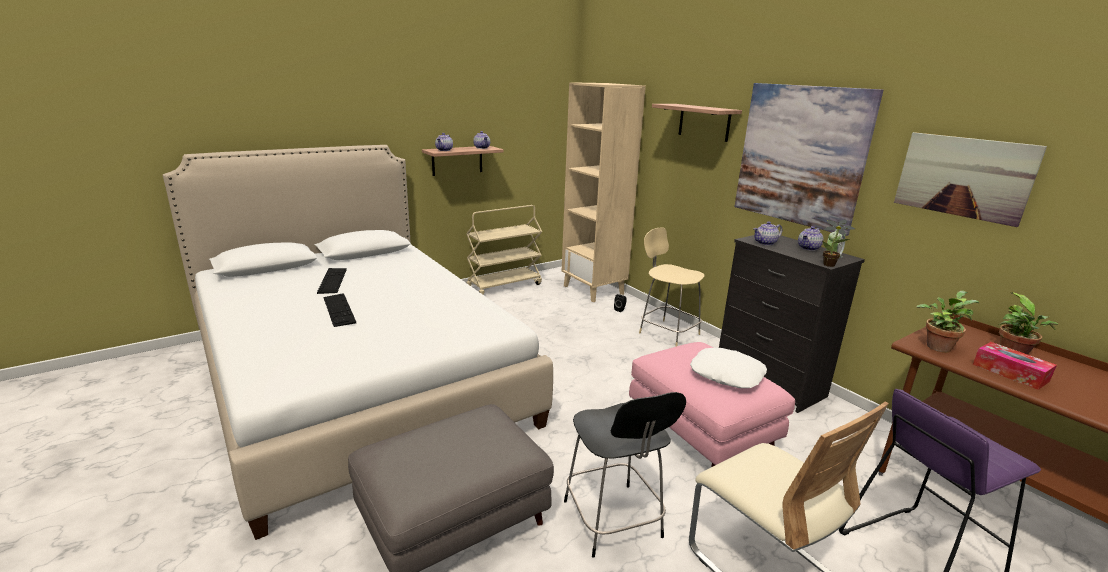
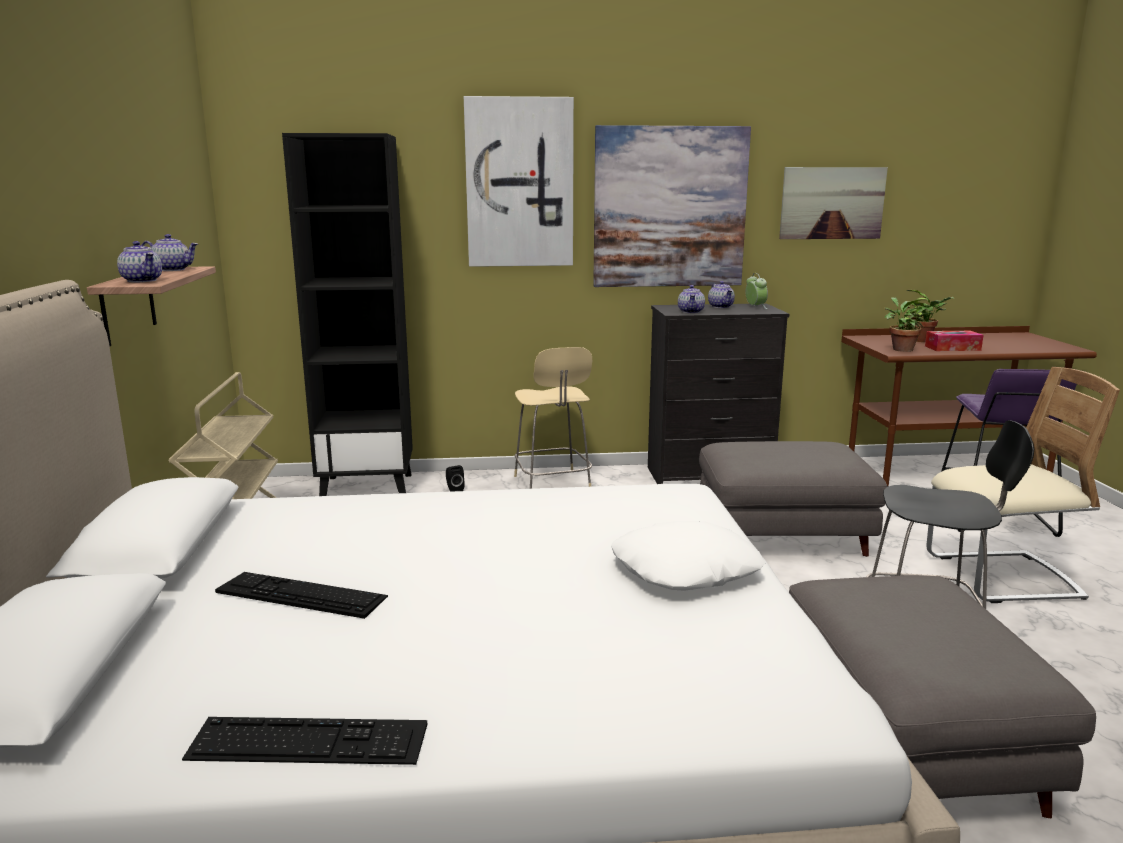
camera: 60 degrees left, 5 degrees down
(339, 309) = (494, 601): keyboard -> keyboard (308, 742)
(594, 290) = (368, 487): beige bookcase -> black bookcase
(667, 333) = (552, 485): beige chair -> beige chair turned 90 degrees counterclockwise
(700, 431) = (781, 536): pink ottoman -> grey ottoman
(704, 122) = (519, 183): shelf -> picture
(727, 374) = (804, 449): white pillow -> white pillow (685, 569)
(831, 265) = (778, 311): potted plant -> none

